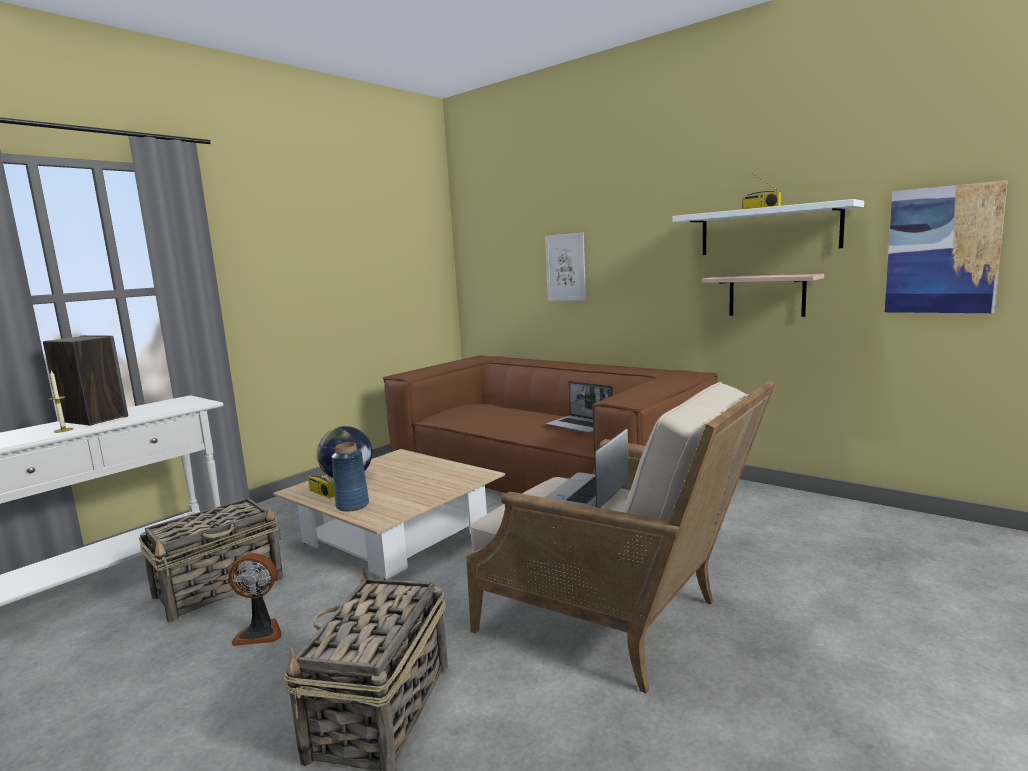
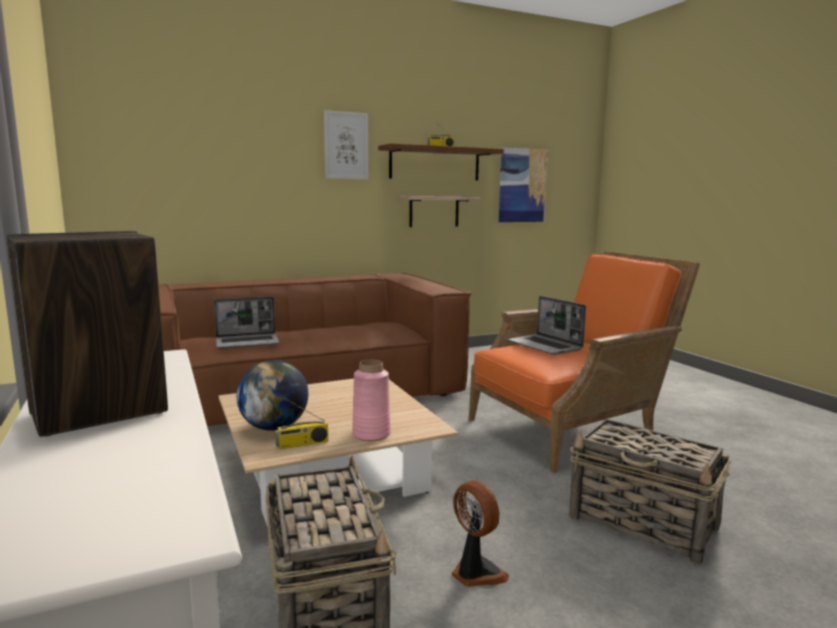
camera: 65 degrees left, 0 degrees up
(63, 430) = (152, 430): candle -> none
(260, 632) = (475, 573): fan -> fan turned 60 degrees counterclockwise
(352, 505) = (371, 434): blue vase -> pink vase
(565, 267) = (250, 181): picture -> picture (346, 145)
(580, 426) = (363, 328): laptop -> laptop (248, 342)
(617, 620) = (572, 428): beige armchair -> orange armchair
(768, 230) = (435, 164): white shelf -> brown shelf

